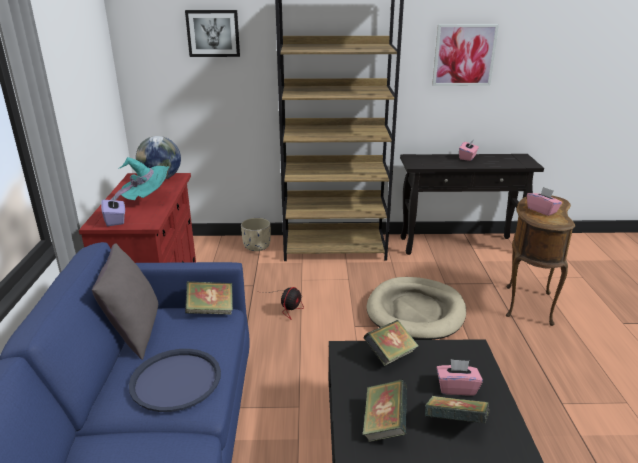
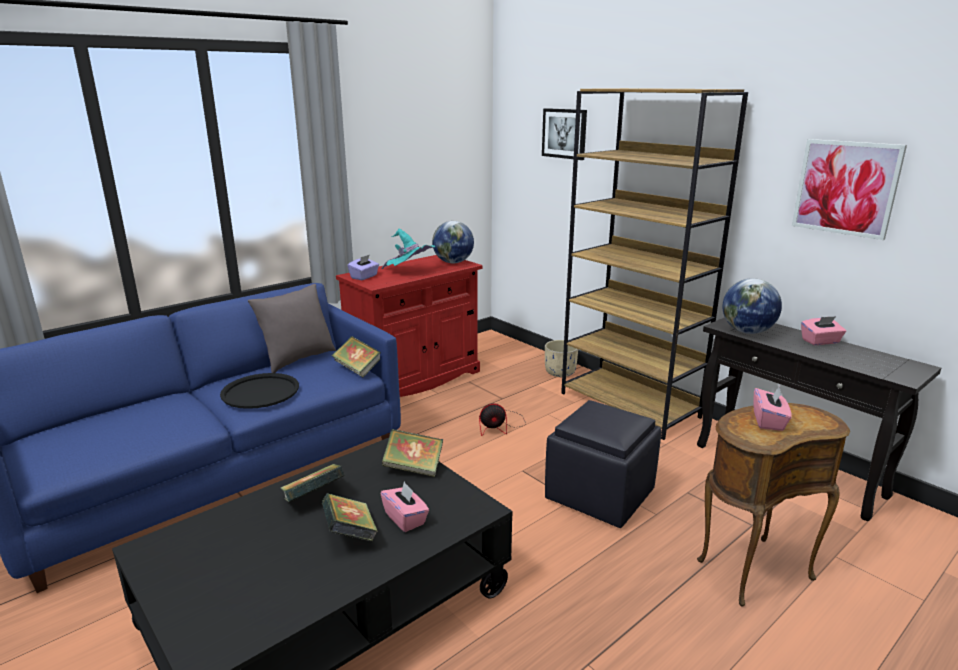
camera: 50 degrees right, 5 degrees down
(176, 380) = (260, 392): blue tray -> black tray
(416, 312) = (601, 495): beige dog bed -> black ottoman
(431, 164) = (747, 331): none -> globe

